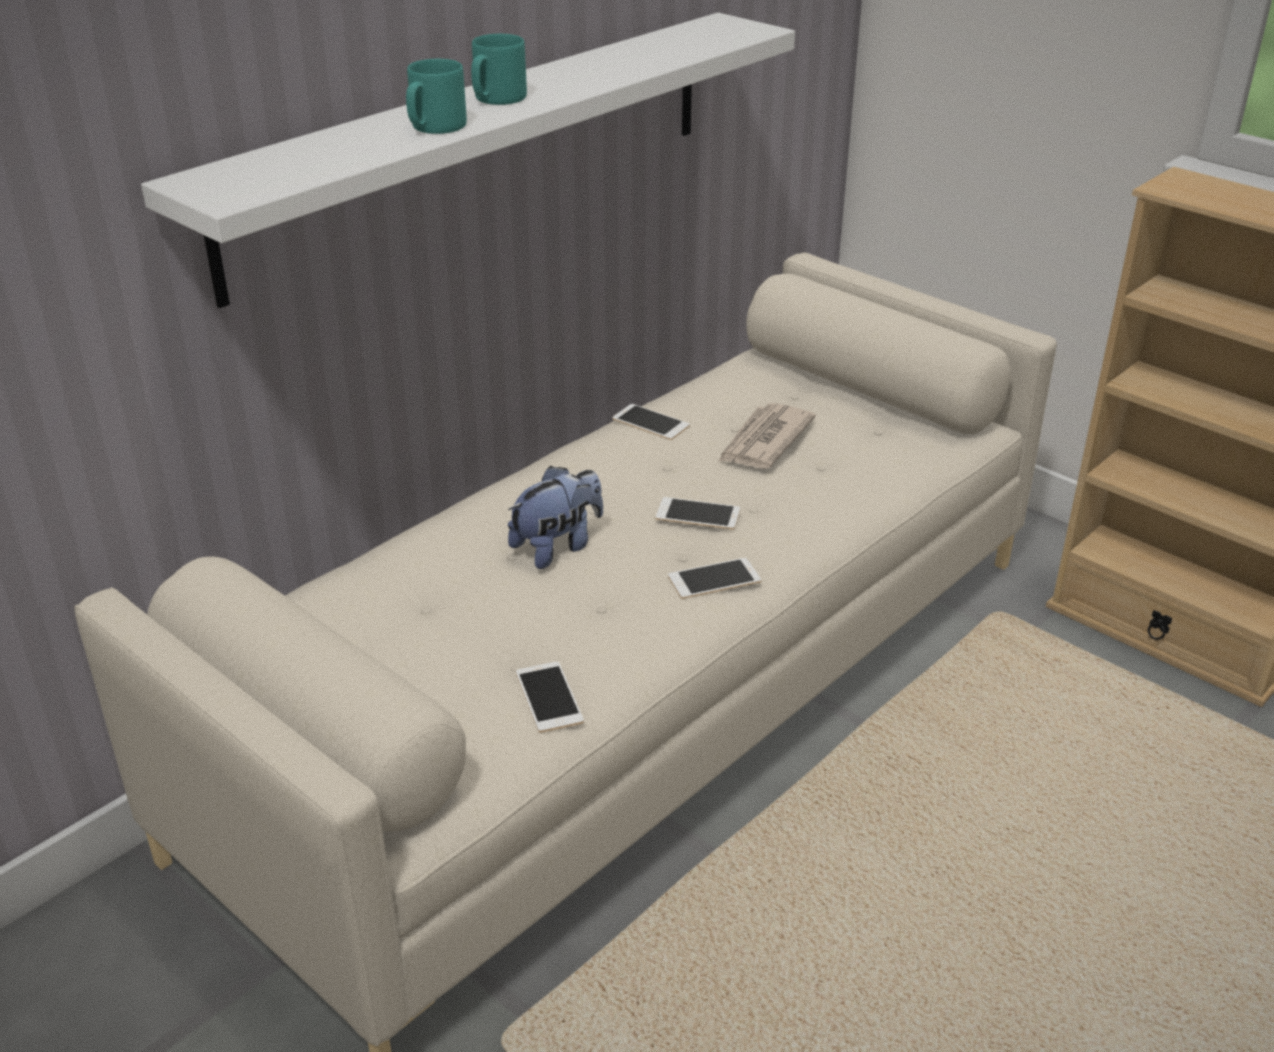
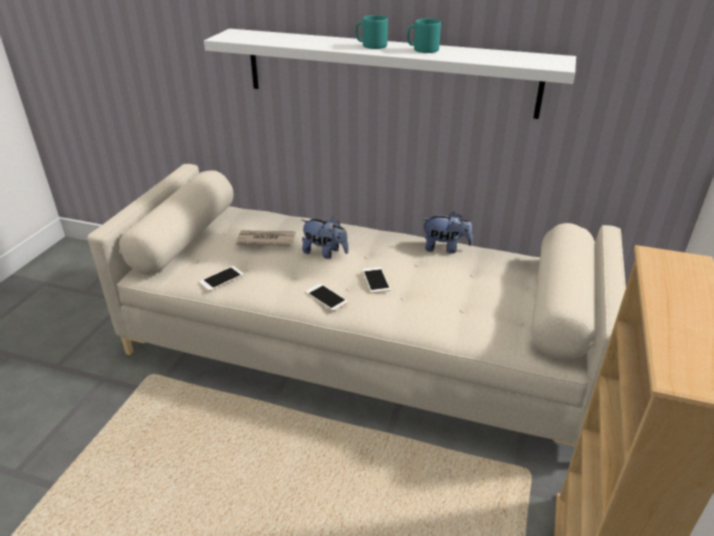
camera: 65 degrees right, 0 degrees up
(434, 128) = (324, 44): turquoise mug -> turquoise mug (422, 50)
(650, 422) = (445, 248): phone -> plush toy
(764, 441) = (459, 283): newspaper -> newspaper (265, 240)

